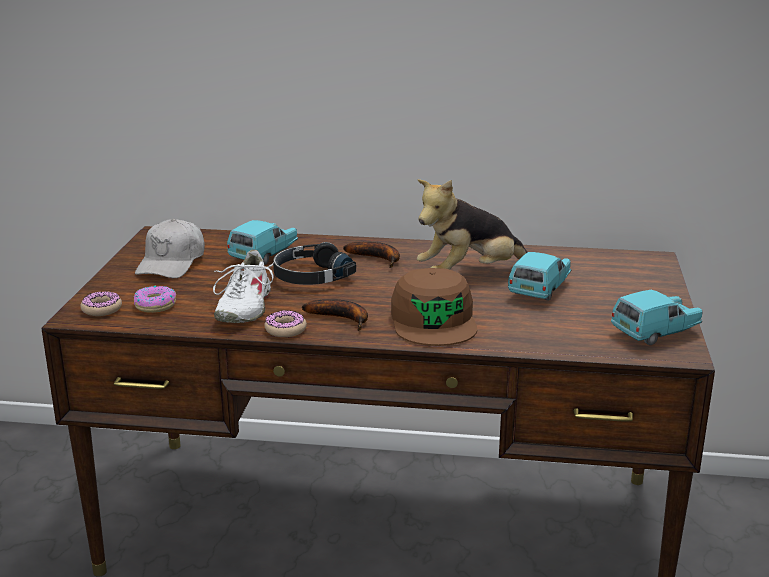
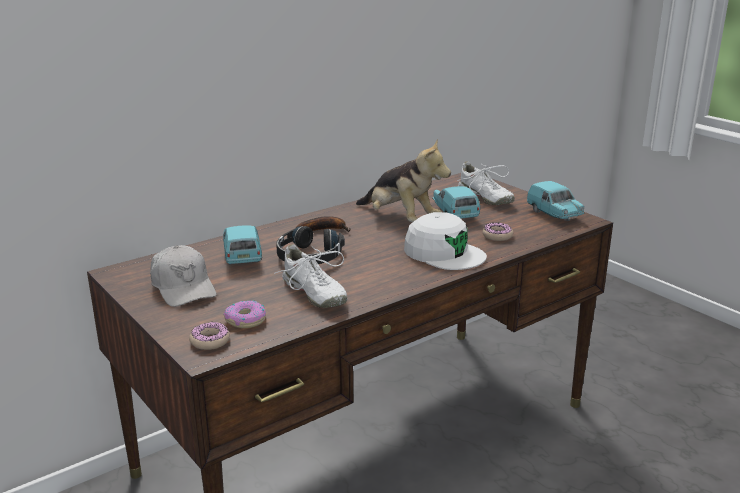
camera: 45 degrees left, 0 degrees up
(285, 330) = (374, 295): donut -> donut (497, 236)
(342, 318) = (391, 273): banana -> none
(434, 321) = (444, 253): brown cap -> white cap
(469, 274) = (400, 219): plush toy -> plush toy turned 60 degrees counterclockwise
(615, 286) = (484, 198): none -> white shoe
(655, 333) = (554, 215): turquoise toy car -> turquoise toy car turned 135 degrees clockwise

